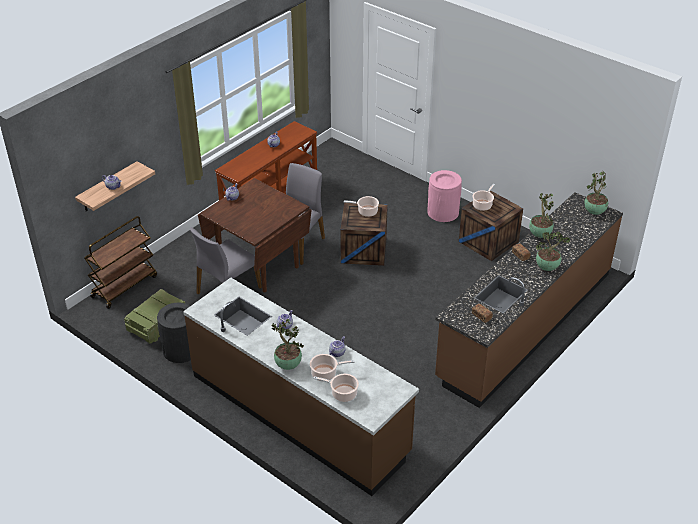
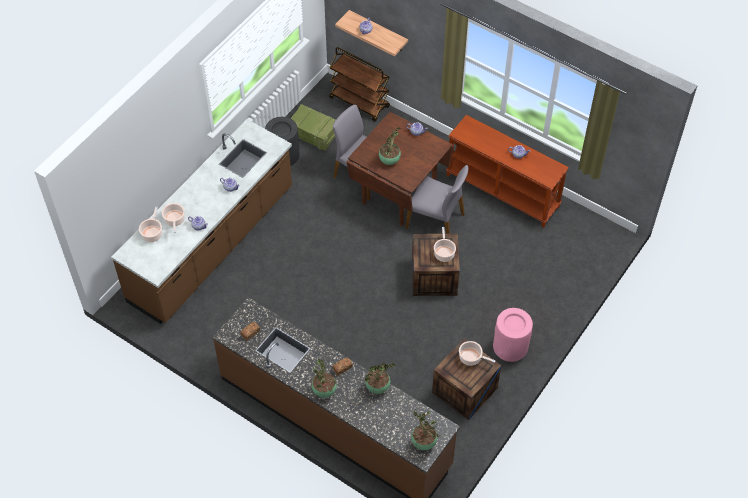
camera: 85 degrees right, 15 degrees up
(287, 365) = (184, 194): potted plant -> potted plant (389, 160)

